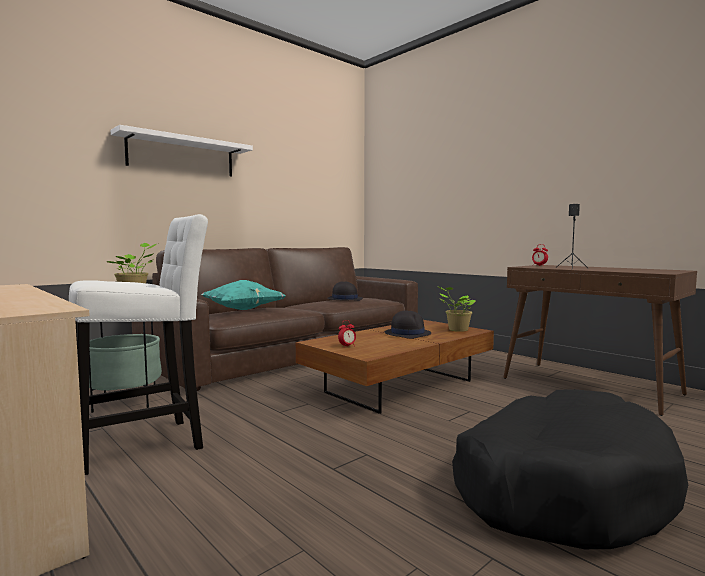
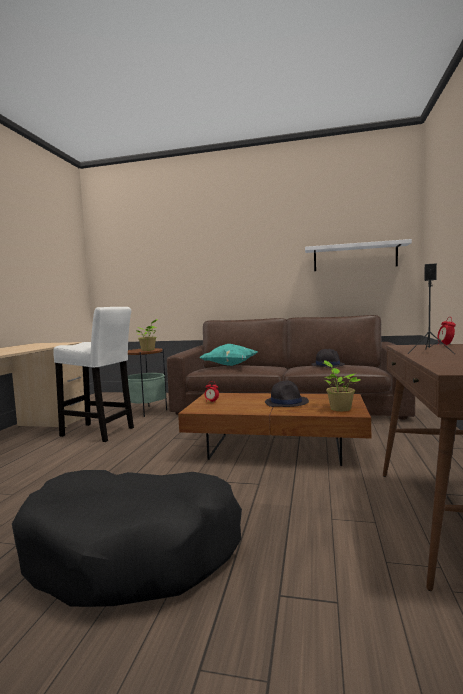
camera: 55 degrees right, 0 degrees up
(182, 155) = (230, 254): white shelf -> white shelf (354, 257)

